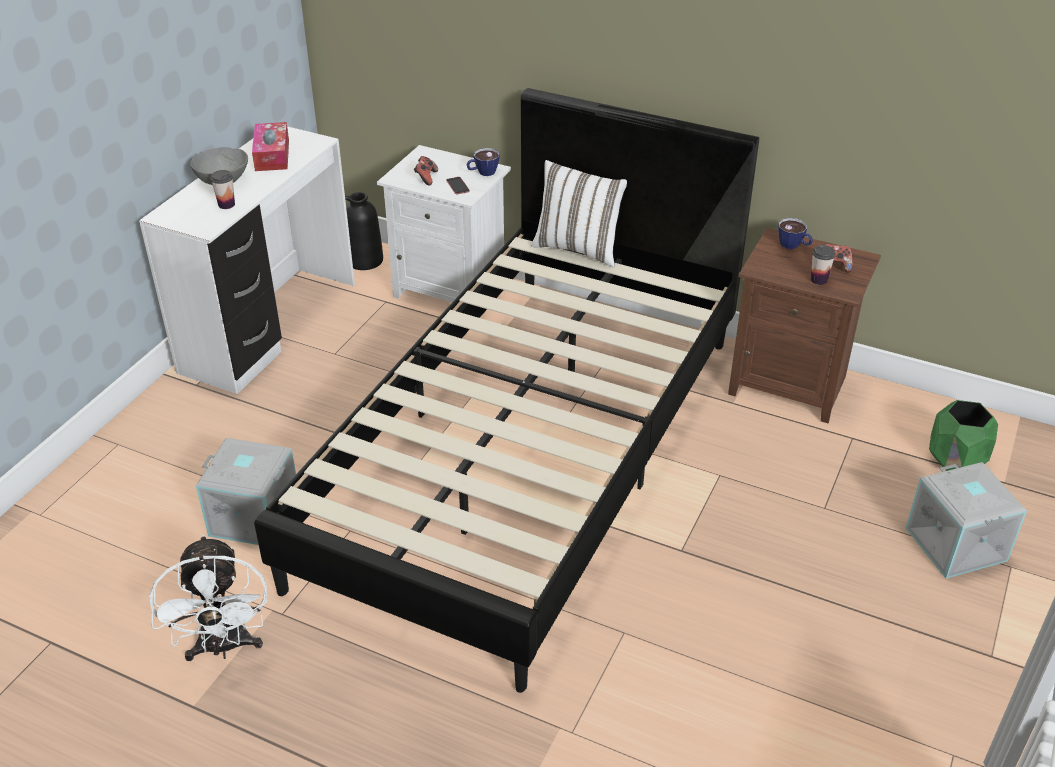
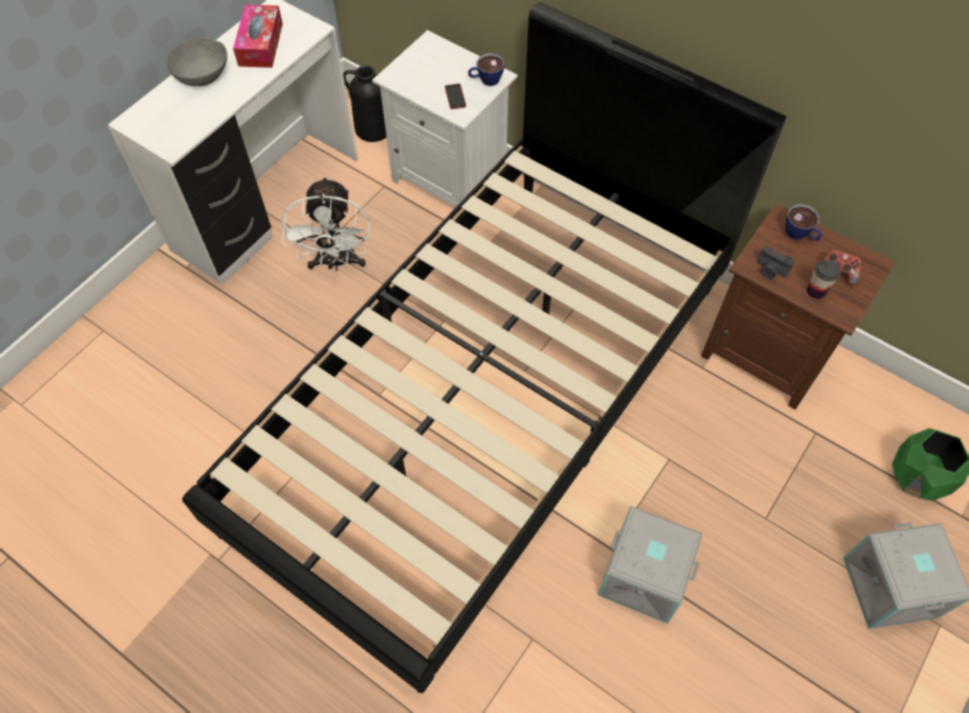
camera: 10 degrees right, 20 degrees up
(224, 647) = (159, 590): white fan -> white fan (337, 262)
(226, 204) = (199, 113): cup -> none
(256, 515) = (214, 438): grey storage box -> grey storage box (644, 574)
(426, 178) = (424, 81): game controller -> none
(578, 248) = (576, 175): white pillow -> none
(774, 271) = (770, 271): none -> camera

